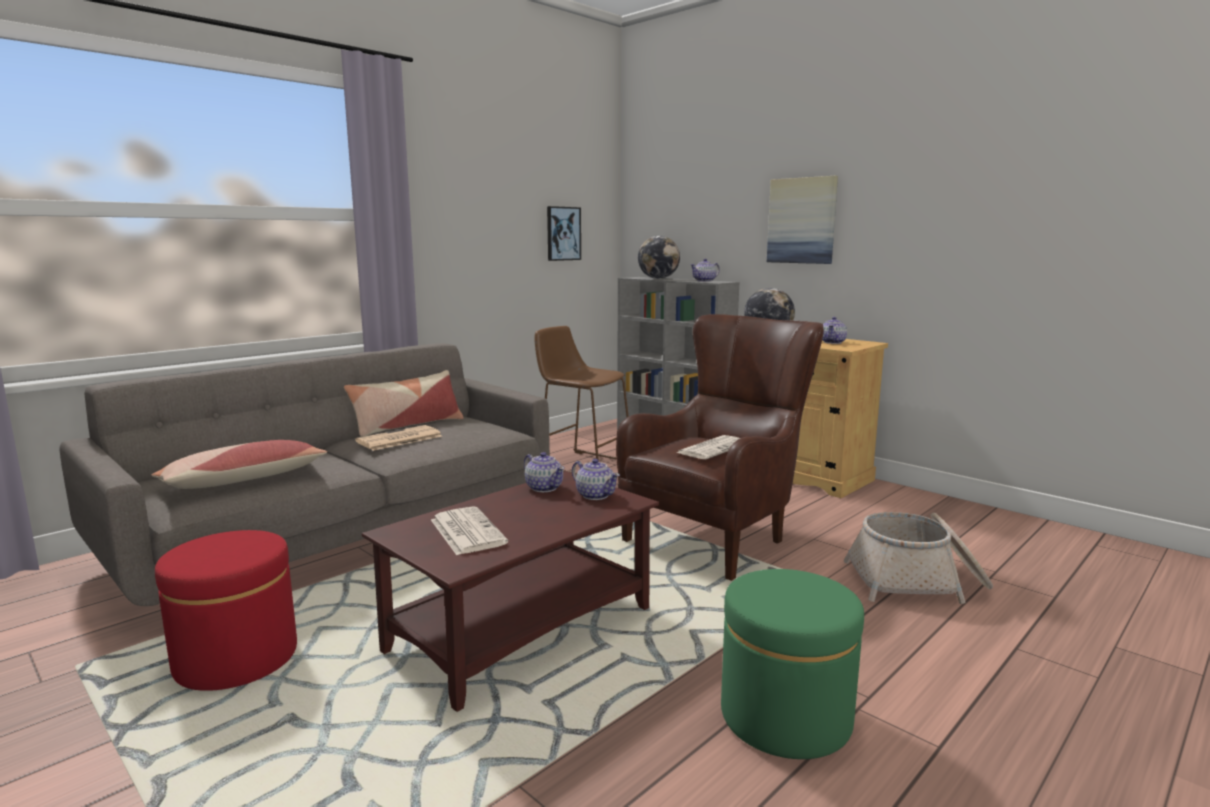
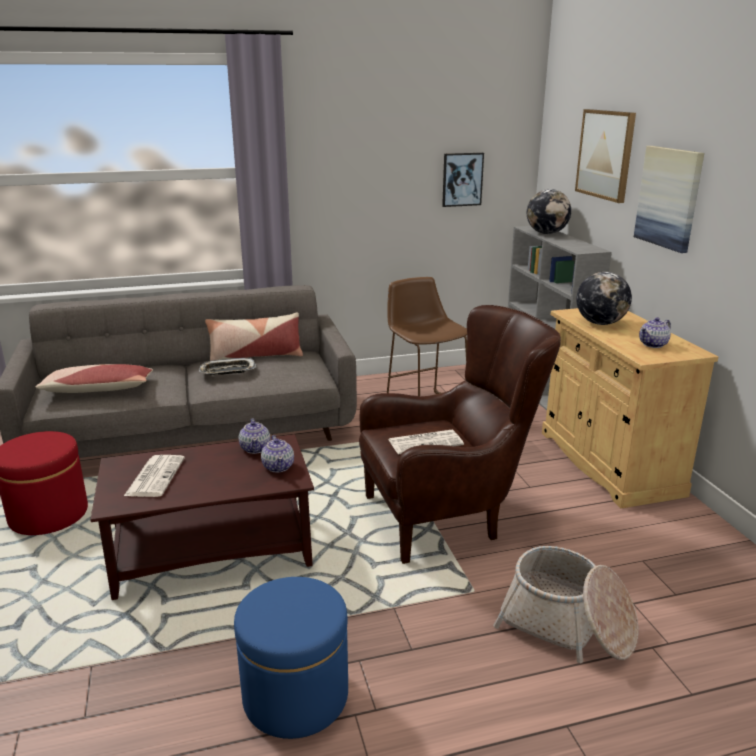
camera: 30 degrees right, 10 degrees up
(398, 439) = (227, 371): newspaper -> tray
(705, 281) = (579, 245): teapot -> none
(715, 197) = (605, 154): none -> picture
(785, 716) = (295, 695): green ottoman -> blue ottoman

